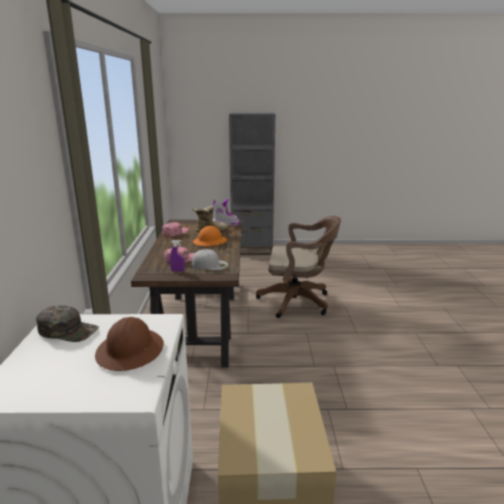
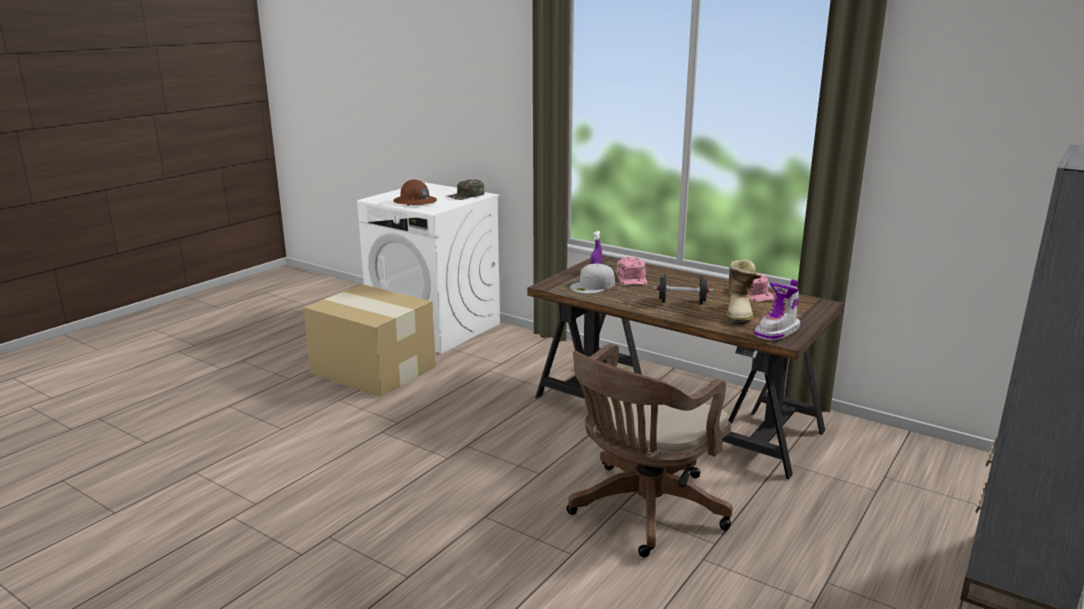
camera: 125 degrees right, 0 degrees up
(210, 242) = (682, 302): orange hard hat -> black dumbbell

